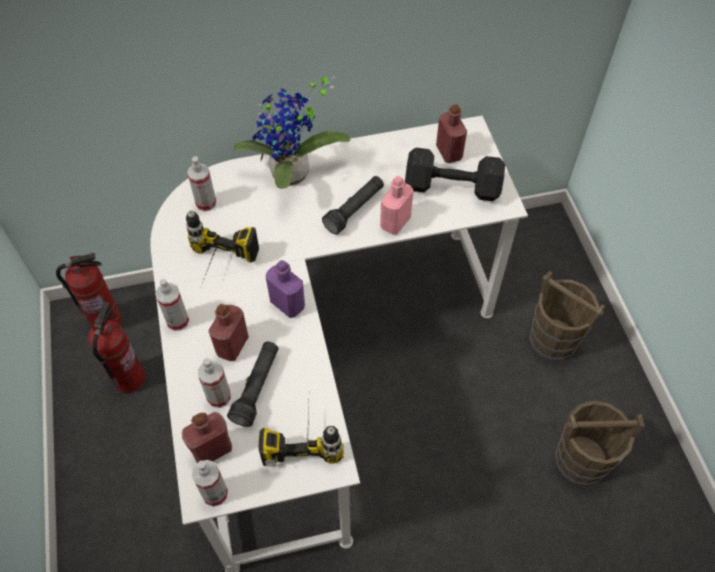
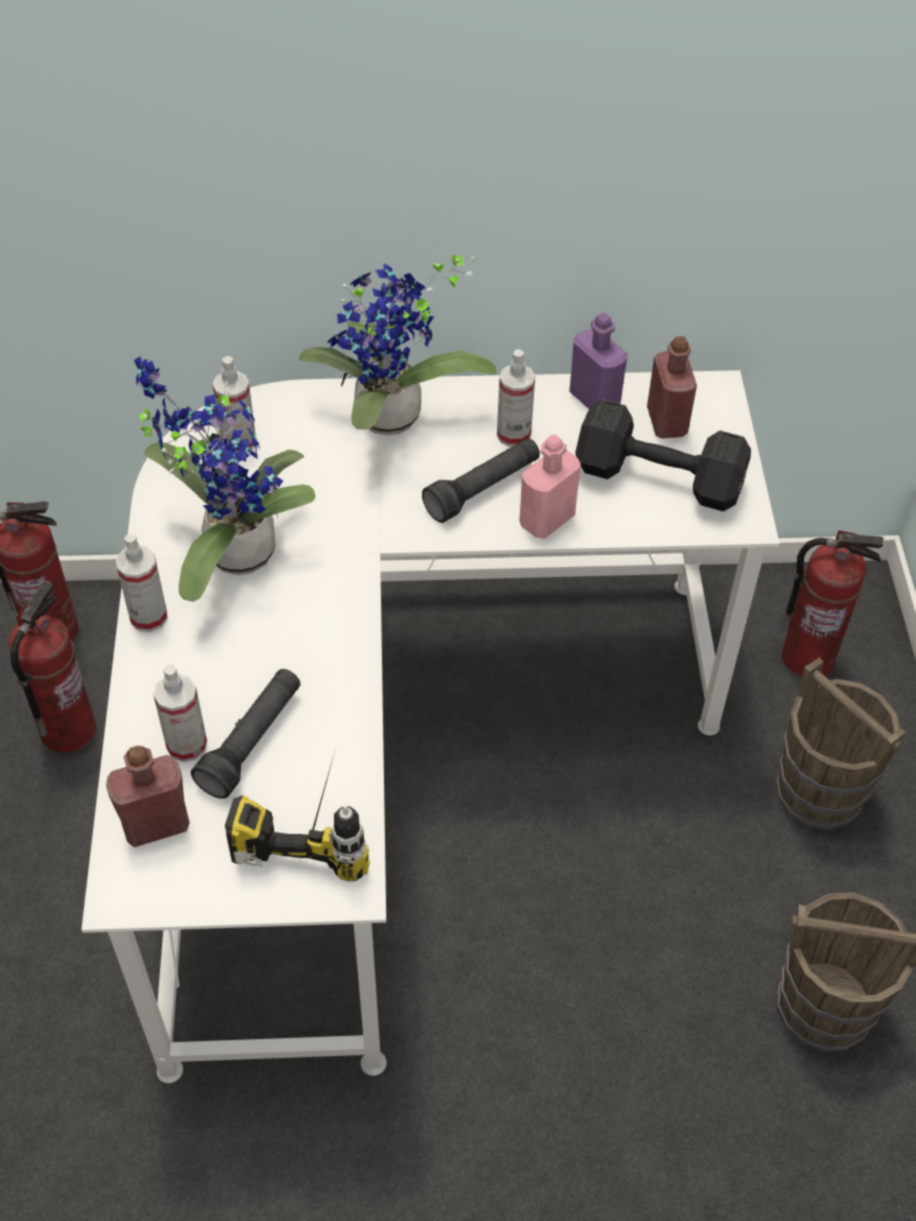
camera: 10 degrees right, 5 degrees down
(215, 493) = (144, 893): spray bottle -> spray bottle (513, 435)
(217, 271) = (231, 550): power drill -> potted plant
(232, 346) = (228, 670): red bottle -> none
(287, 304) = (334, 620): purple bottle -> purple bottle (594, 399)
(531, 264) = (808, 657): none -> fire extinguisher

